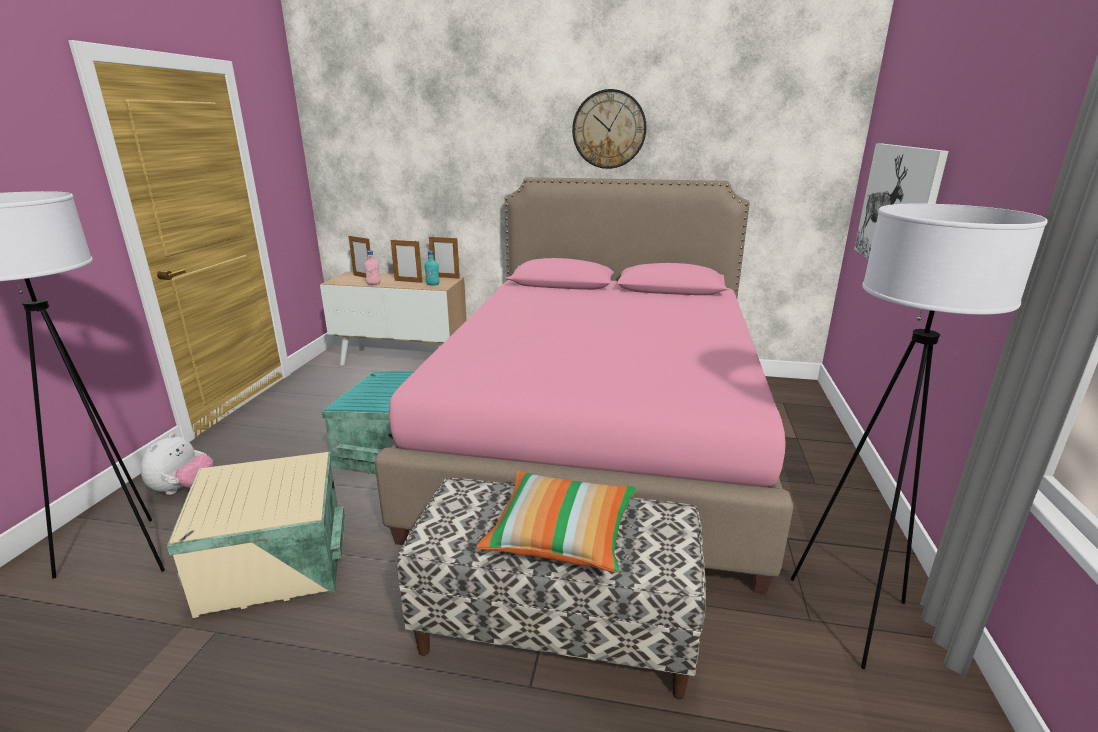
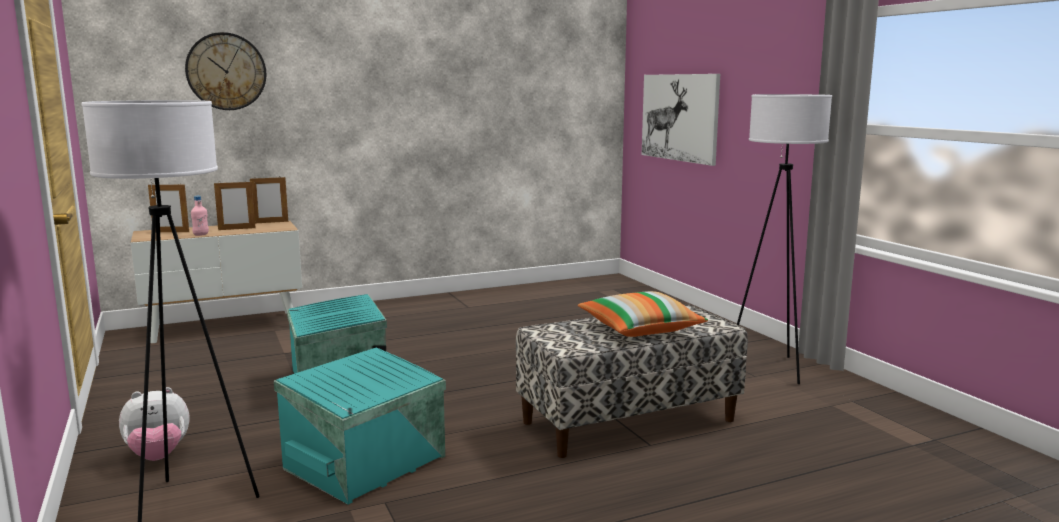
camera: 35 degrees left, 10 degrees down
(183, 489) = (158, 456): plush toy -> plush toy turned 90 degrees clockwise
(275, 568) = (368, 462): beige storage box -> turquoise storage box
(432, 284) = (271, 228): turquoise bottle -> none
(598, 438) = (511, 334): pink bed -> none
(609, 129) = (432, 65): wall clock -> wall clock (226, 71)

